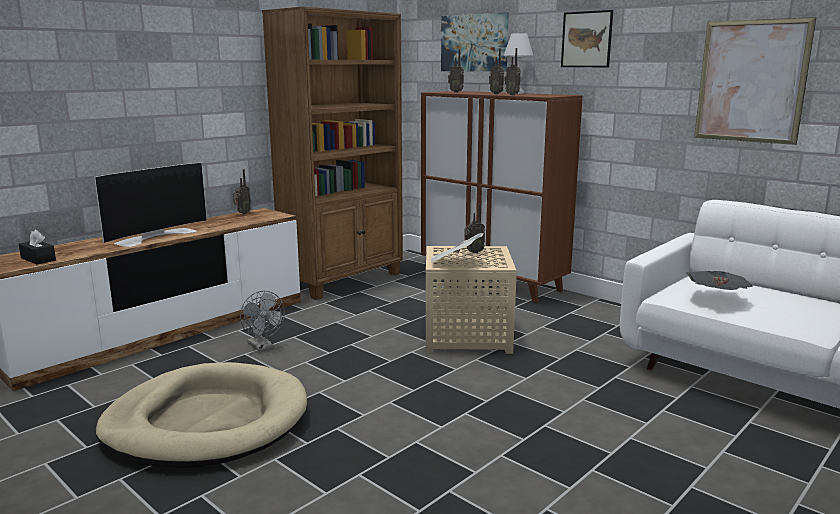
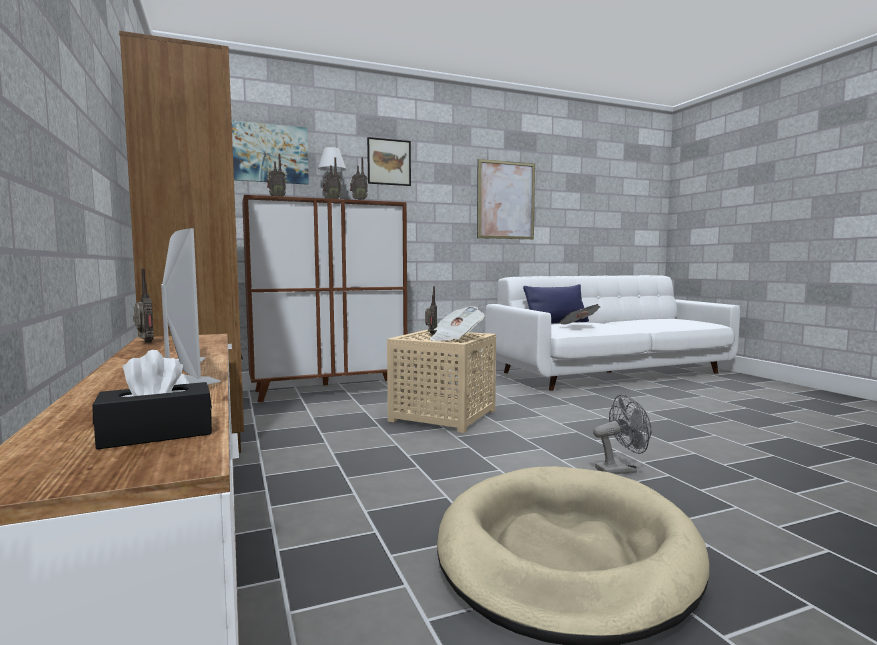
camera: 65 degrees left, 10 degrees down
(263, 347) = (356, 497): grey fan -> grey fan (621, 470)
(752, 285) = (557, 323): none -> blue pillow

